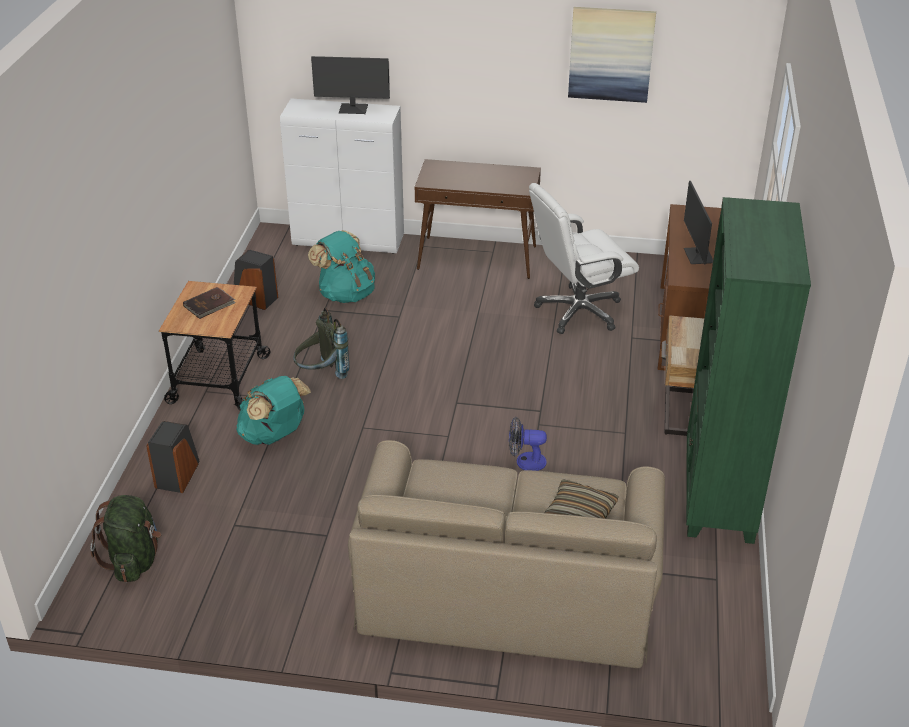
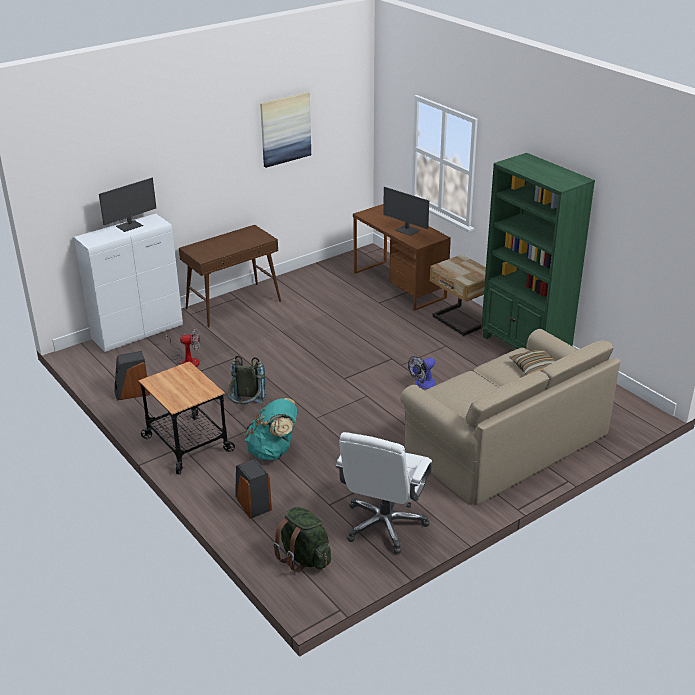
camera: 45 degrees left, 5 degrees down
(209, 305) = (178, 384): brown book -> none
(346, 294) = (187, 360): turquoise backpack -> fan
(578, 311) = (333, 304): white office chair -> white office chair (384, 524)

